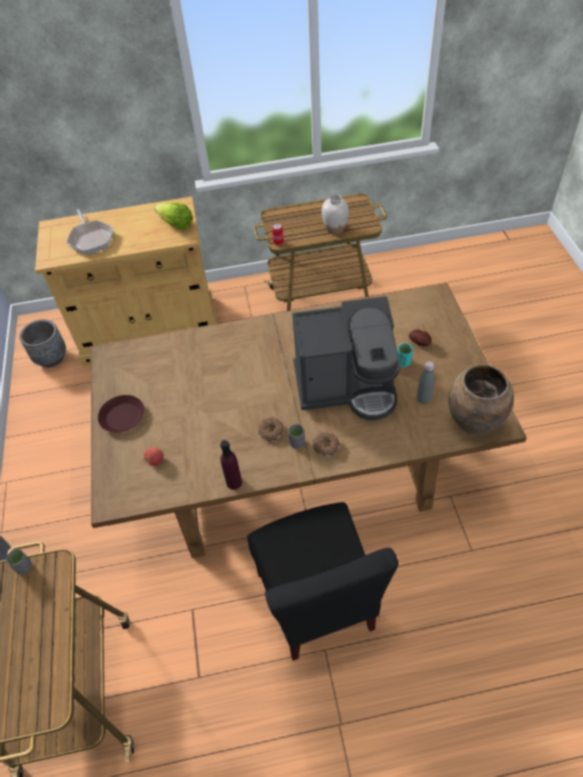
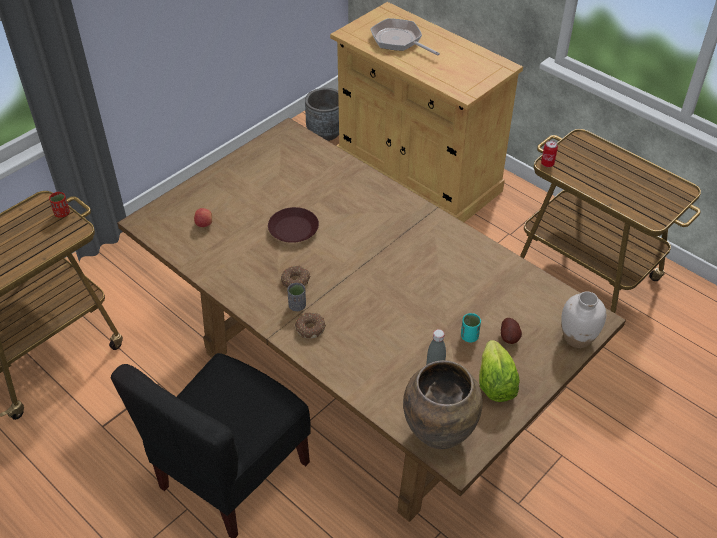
camera: 50 degrees right, 5 degrees down
(24, 567) = (62, 213): grey cup -> red cup
(91, 238) = (399, 40): frying pan -> frying pan turned 105 degrees clockwise
(122, 417) = (231, 179): brown plate -> brown plate (293, 229)
(176, 225) = (472, 79): lettuce -> lettuce (495, 384)
(234, 482) = (221, 286): purple bottle -> none
(335, 229) = (616, 195): white vase -> white vase (577, 338)
(347, 386) = (397, 307): coffee machine -> none

